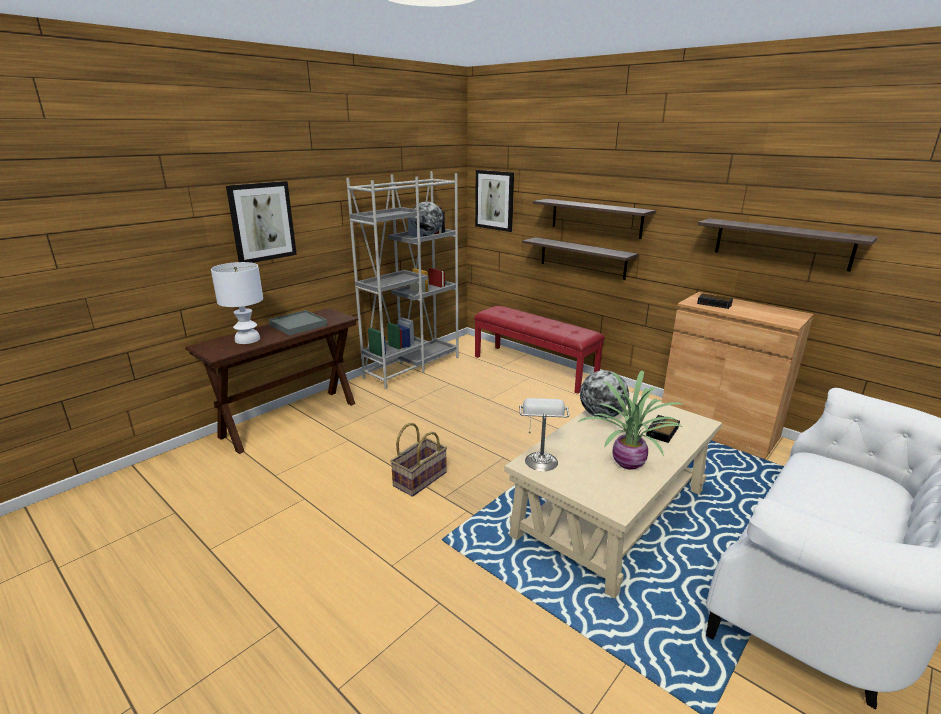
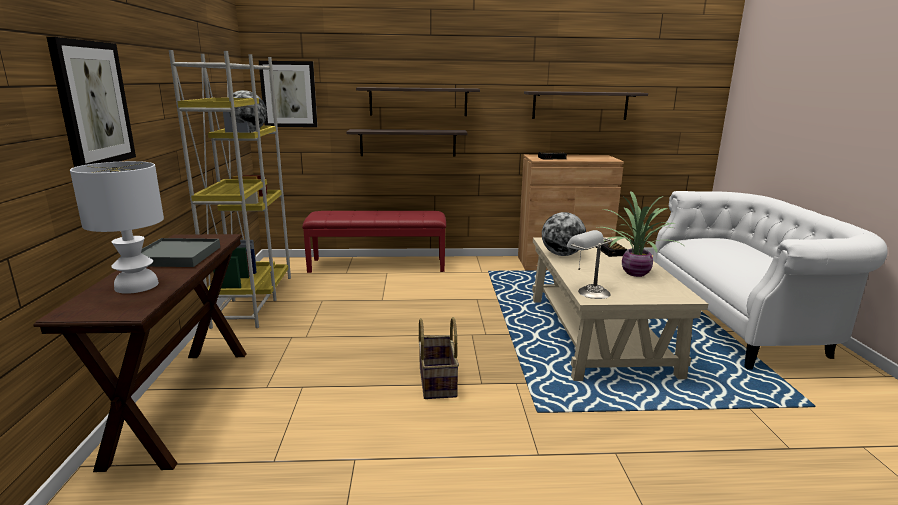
camera: 45 degrees left, 5 degrees down
(413, 367) = (254, 300): grey bookcase -> yellow bookcase

